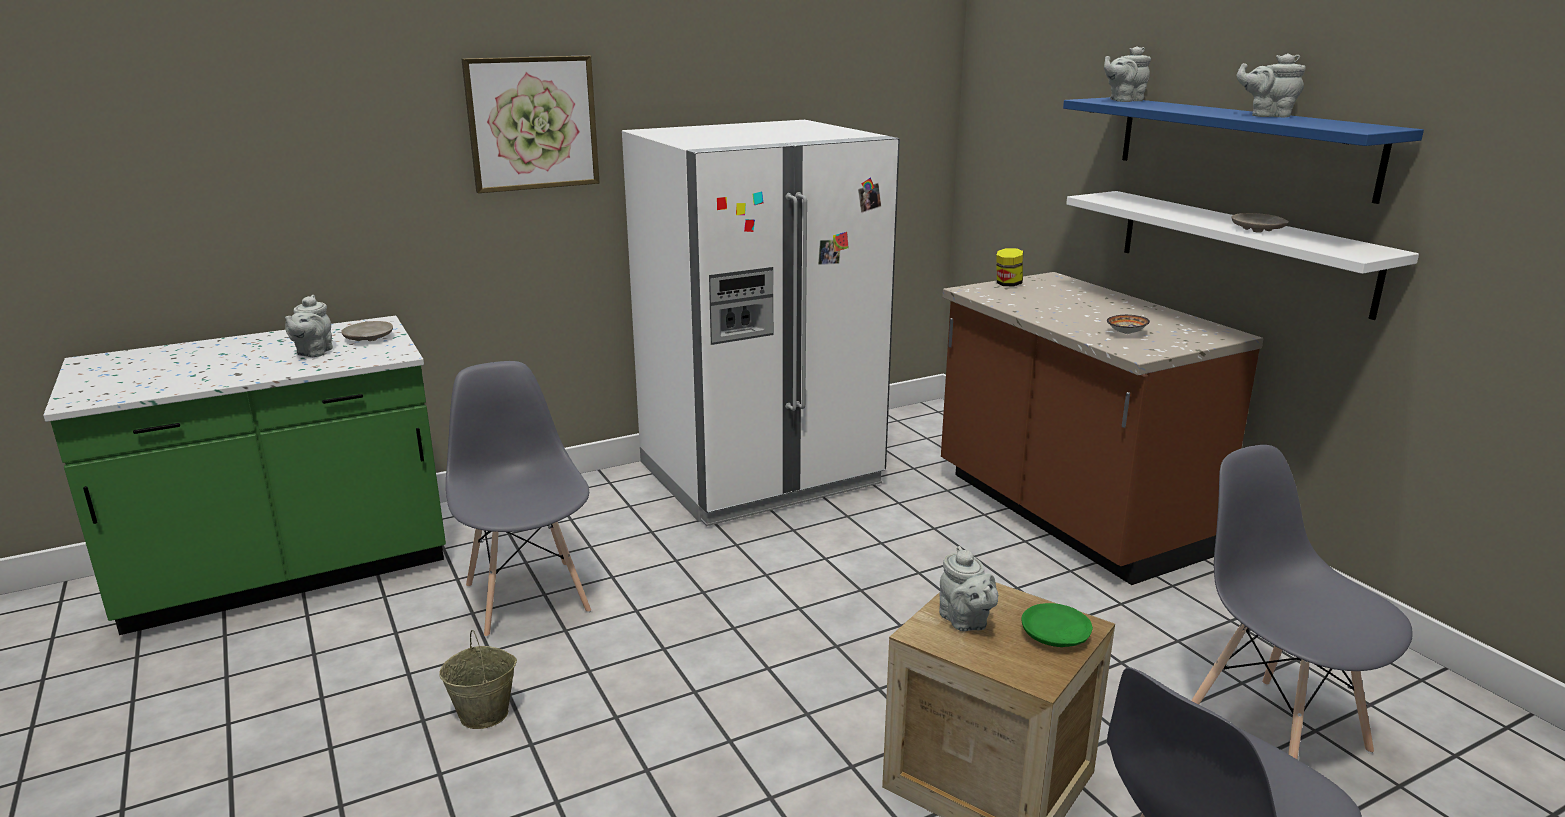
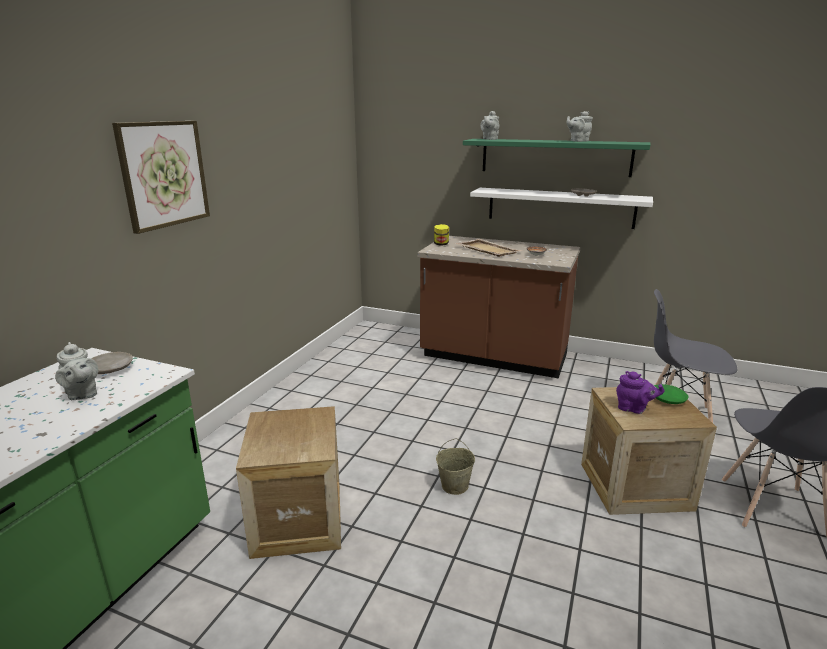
camera: 40 degrees left, 0 degrees up
(485, 714) = (381, 603): beige bucket -> beige bucket (455, 485)
(528, 597) = (298, 519): grey chair -> crate
(760, 474) = (330, 389): white fridge -> none
(965, 622) = (634, 409): grey teapot -> purple teapot
(1064, 307) = (487, 249): none -> beige tray
(1241, 145) = (555, 157): blue shelf -> green shelf

